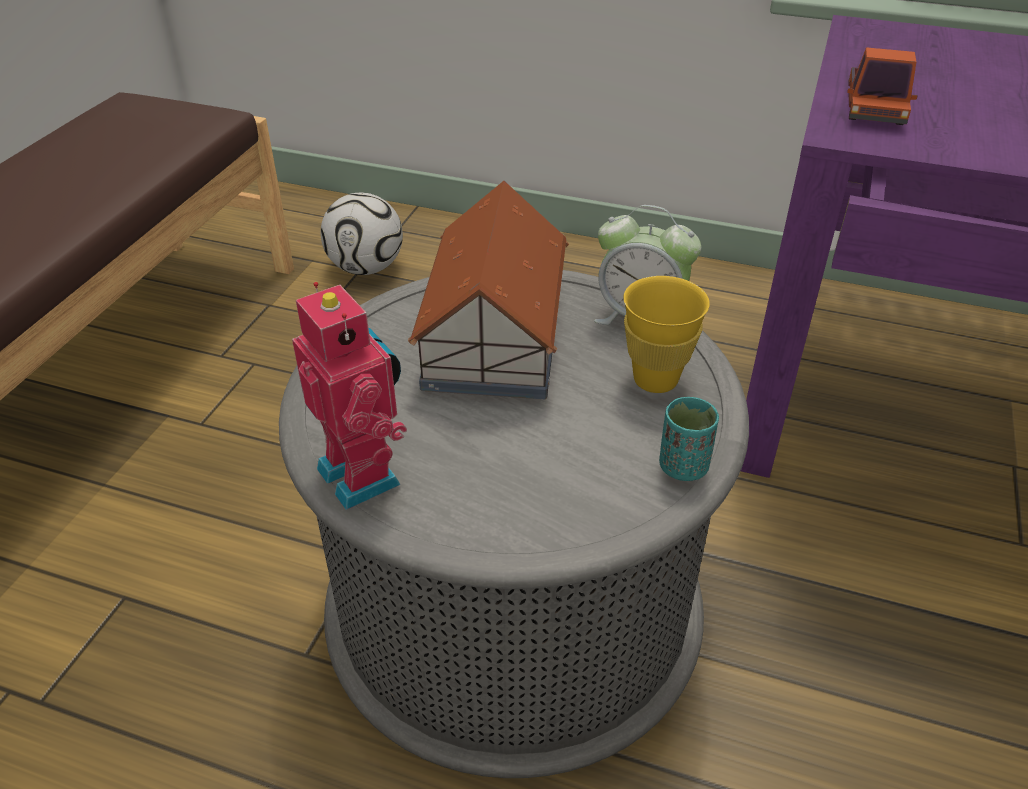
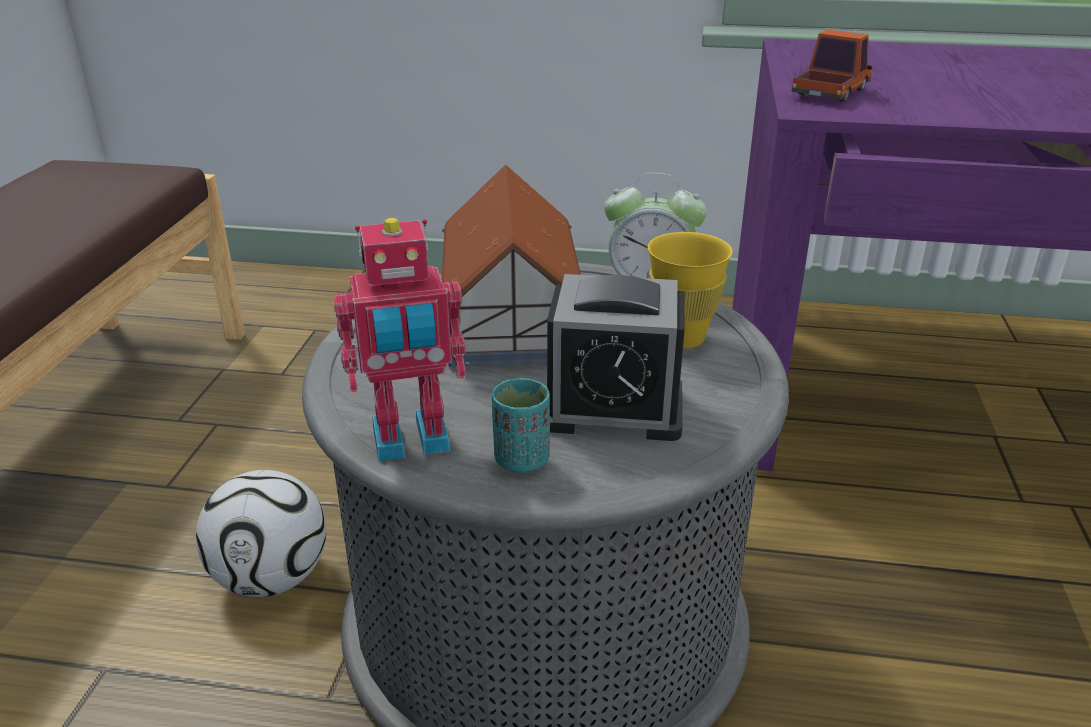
camera: 10 degrees left, 10 degrees down
(364, 474) = (411, 441): toy robot -> toy robot turned 120 degrees clockwise
(365, 268) = (321, 327): football -> football (271, 579)
(563, 457) = (612, 408): none -> alarm clock
(683, 467) = (734, 403): turquoise cup -> turquoise cup (521, 460)
(874, 109) = (830, 93): toy truck -> toy truck turned 150 degrees counterclockwise

